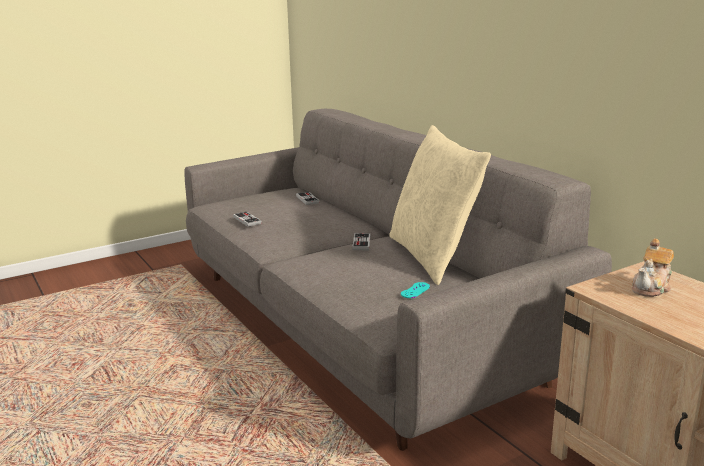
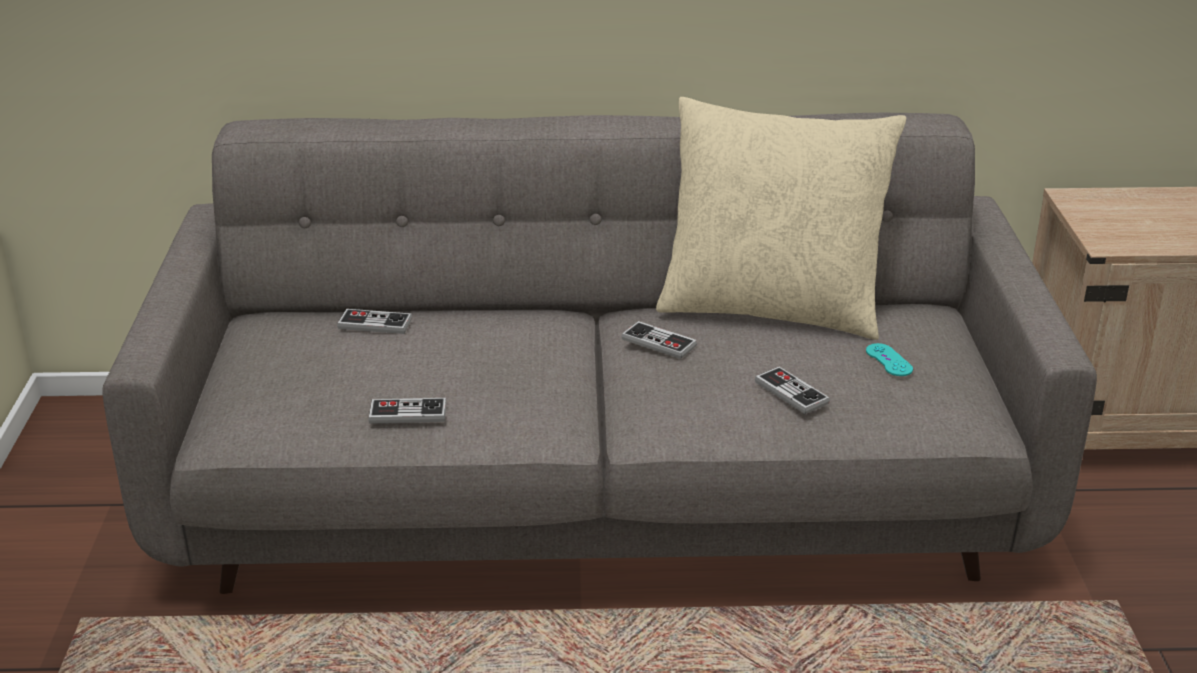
camera: 60 degrees left, 10 degrees up
(349, 276) = (791, 392): none -> game controller
(651, 288) = (1127, 216): teapot -> none

